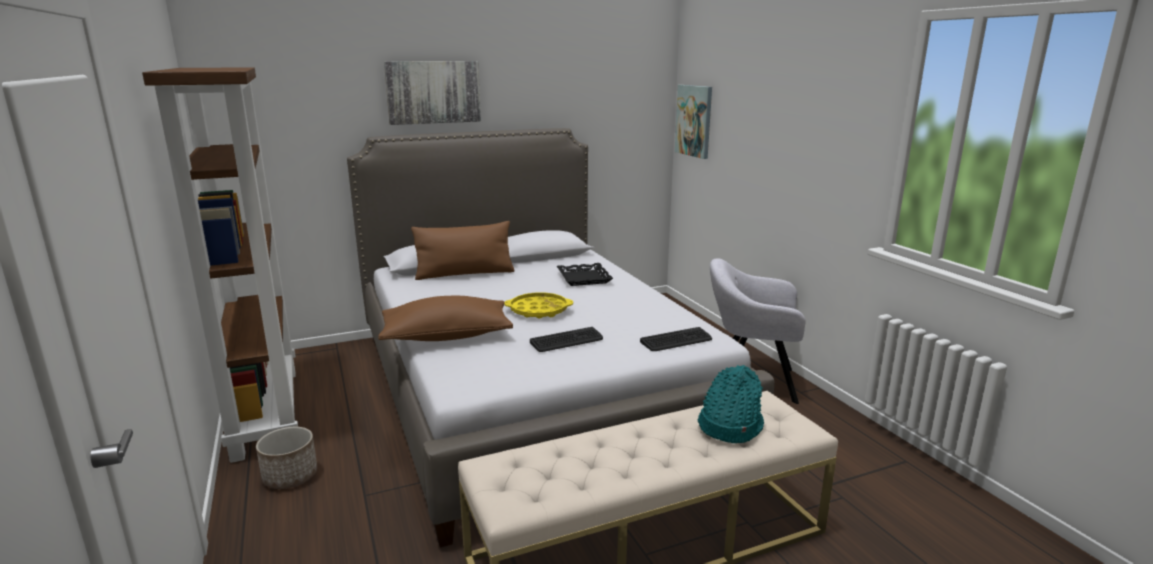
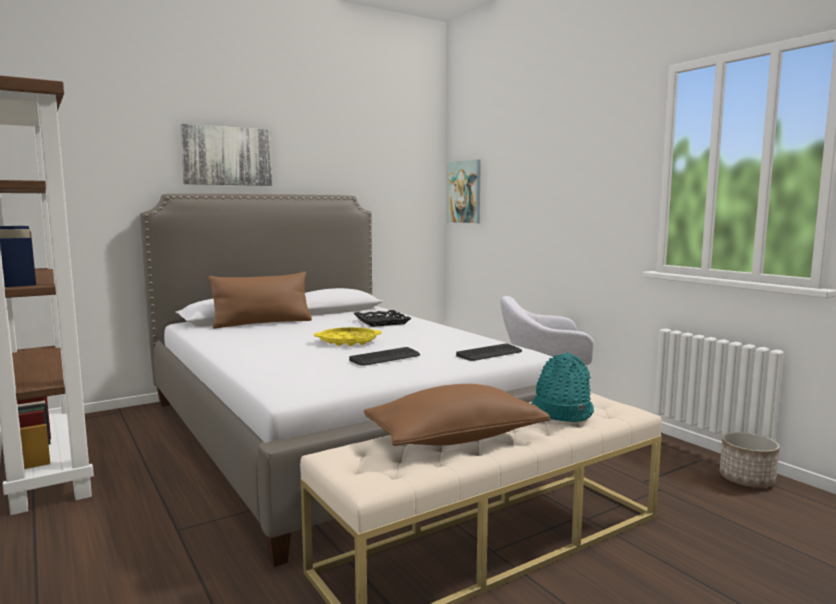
camera: 10 degrees left, 10 degrees down
(290, 476) = (86, 521): planter -> planter (746, 479)
(447, 336) = (261, 361): brown pillow -> brown pillow (455, 438)

